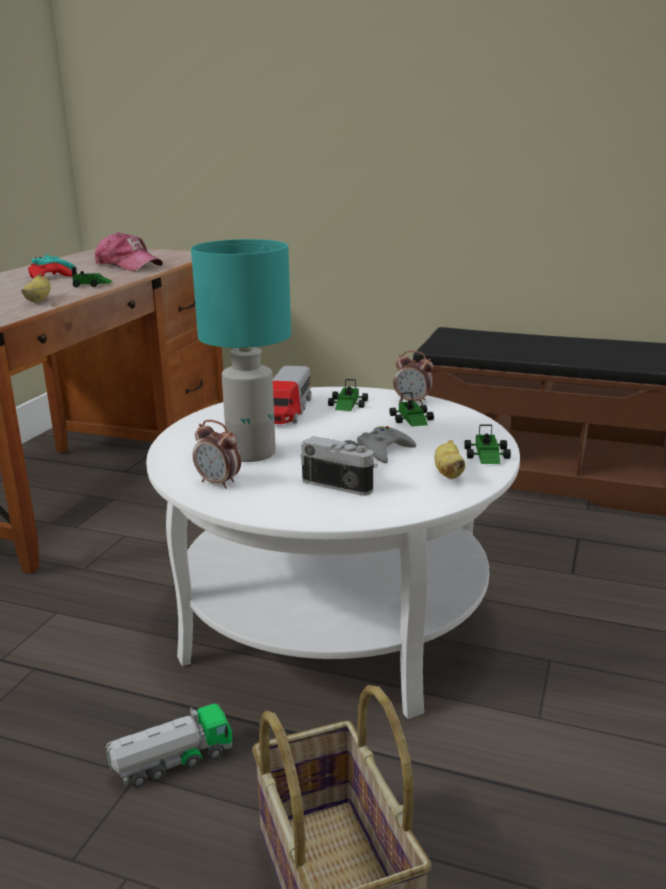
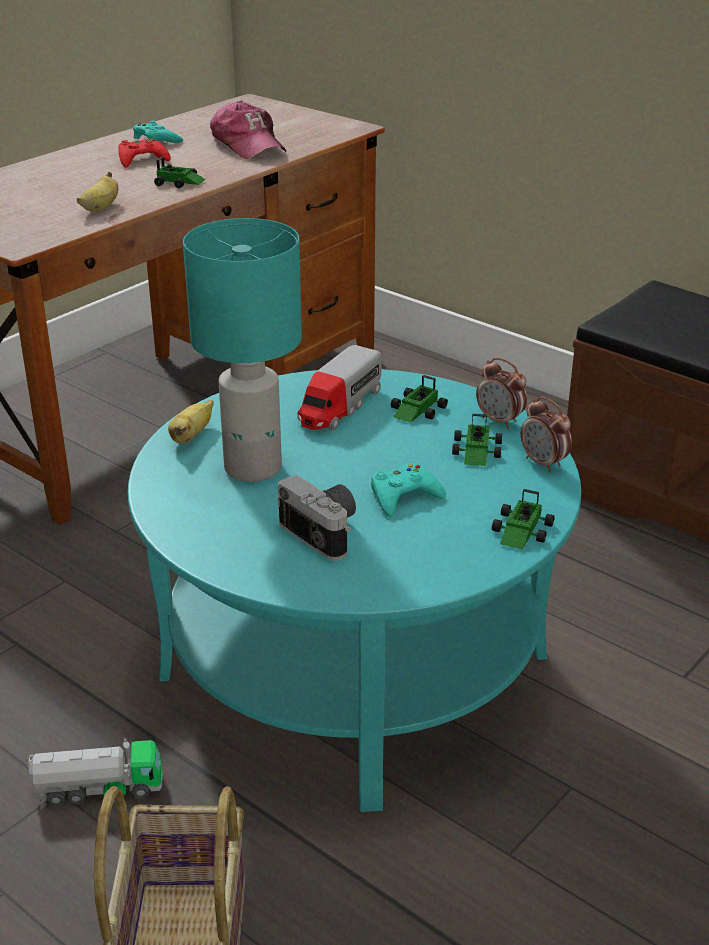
camera: 20 degrees right, 10 degrees up
(219, 483) = (190, 505): alarm clock -> alarm clock (543, 463)
(336, 617) = (355, 664): white coffee table -> turquoise coffee table
(384, 450) = (404, 496): grey game controller -> turquoise game controller
(448, 473) = (452, 549): banana -> banana (191, 436)

